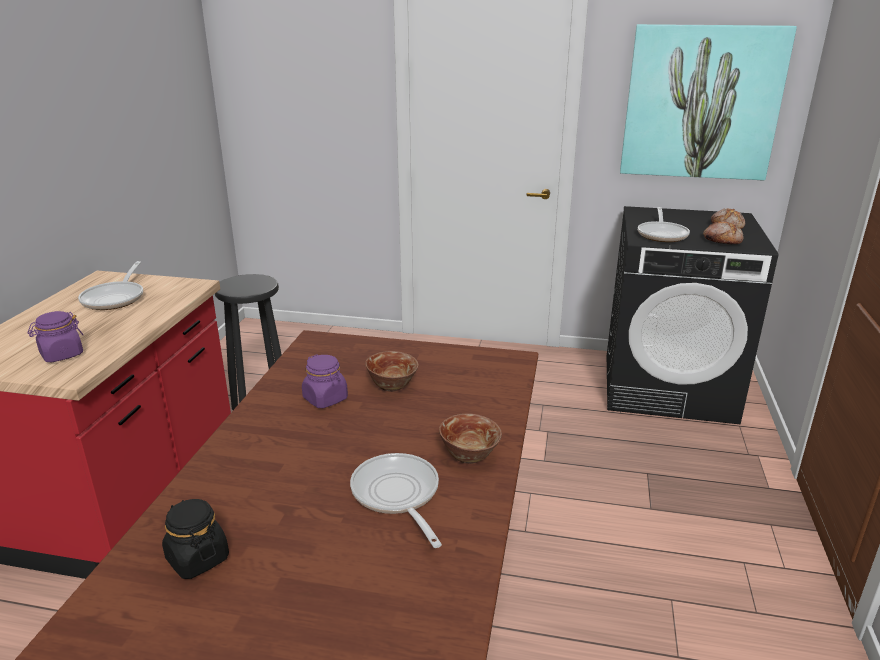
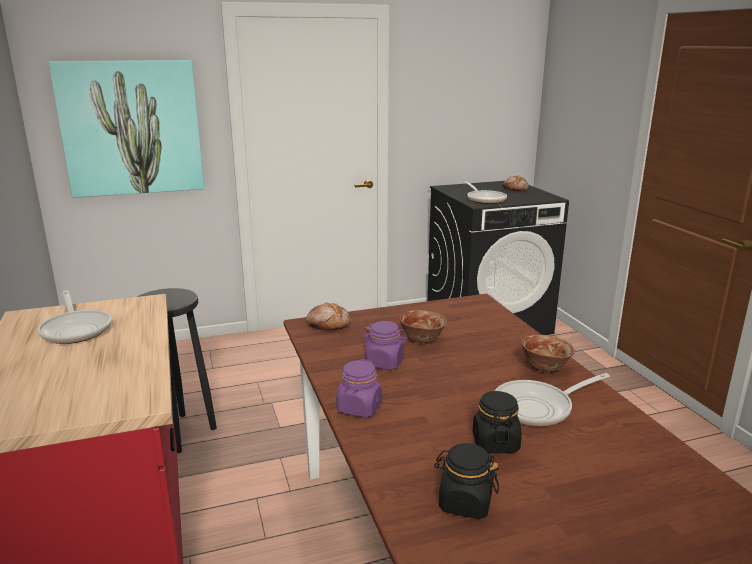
camera: 30 degrees left, 5 degrees down
(61, 355) = (101, 388): purple jar -> purple jar (359, 408)
(304, 515) = (495, 442): none -> black jar
(397, 496) = (538, 407): frying pan -> frying pan turned 60 degrees counterclockwise
(701, 103) = (474, 100): picture -> picture (131, 128)
(722, 240) = (526, 197): bread -> bread (328, 324)

